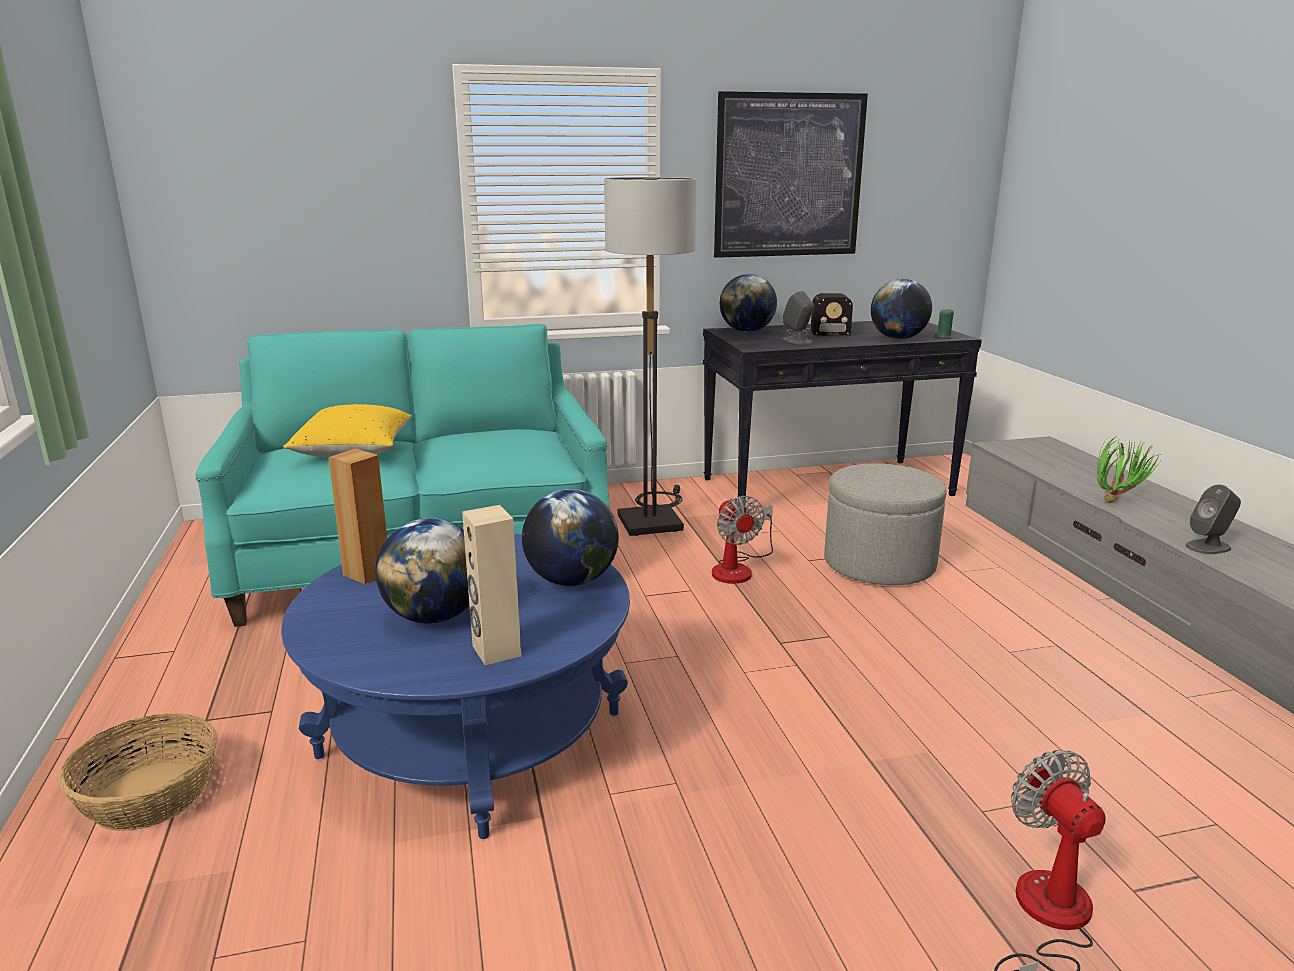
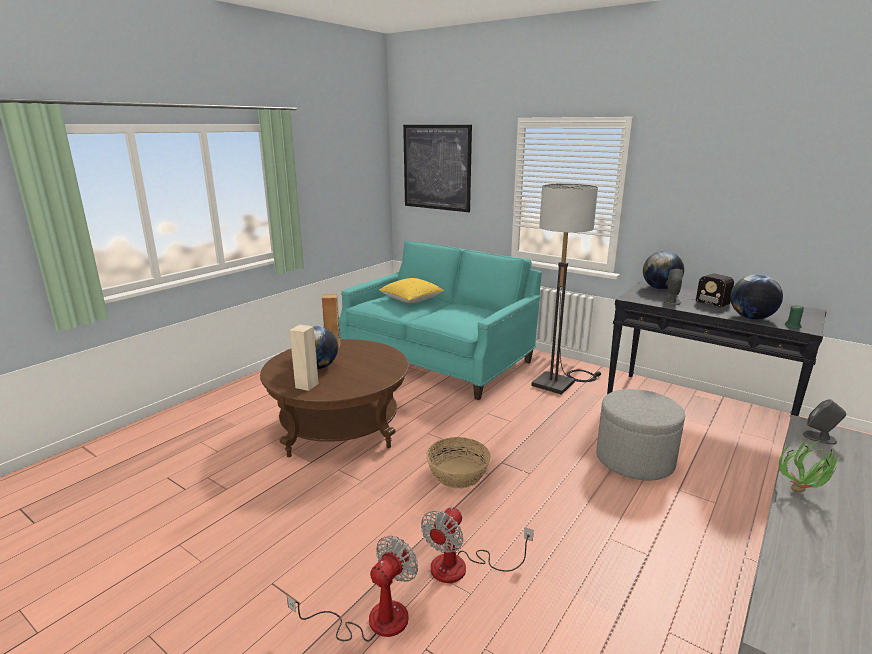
camera: 50 degrees right, 0 degrees up
(150, 796) = (253, 395): basket -> basket (457, 474)
(472, 734) = (340, 426): blue coffee table -> brown coffee table
(571, 580) = (376, 376): globe -> none
(738, 568) = (552, 423): fan -> fan (462, 567)
(789, 176) = (719, 188): picture -> picture (436, 167)
(1208, 547) = (797, 552): grey speaker -> grey speaker (820, 438)

